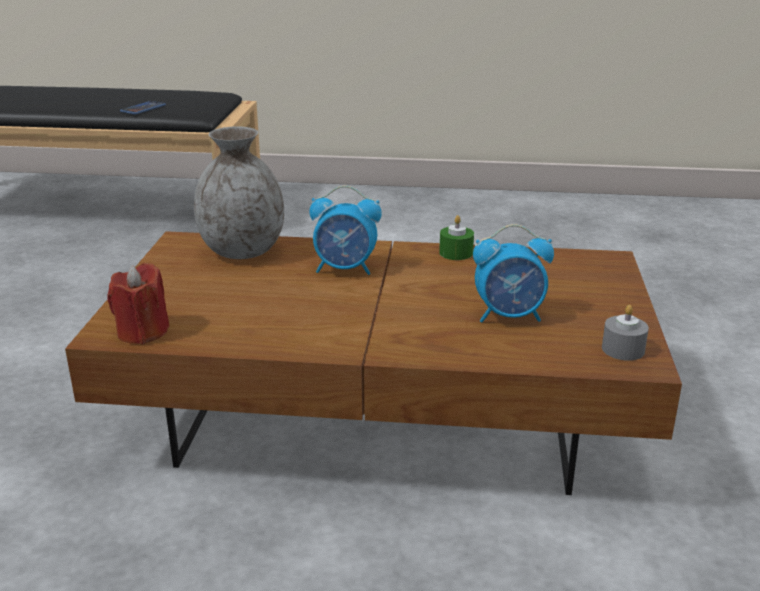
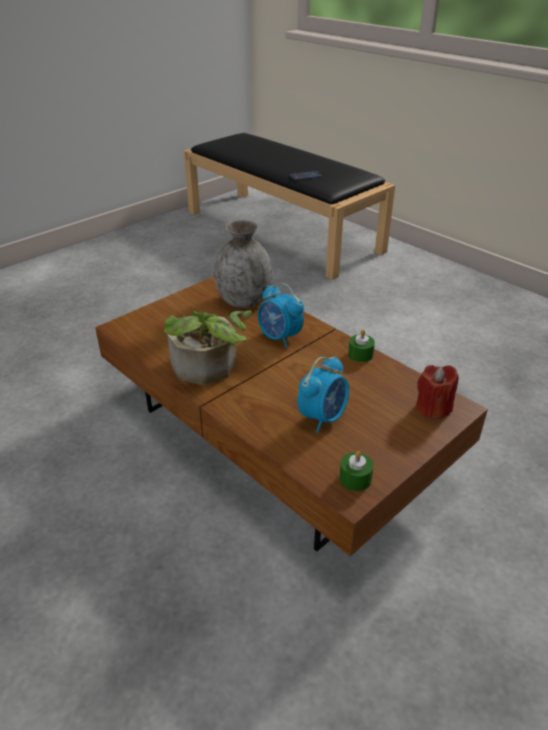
camera: 40 degrees right, 10 degrees up
(142, 332) = (134, 333): red candle -> red candle (433, 408)
(313, 328) = (209, 370): none -> potted plant
(509, 316) = (323, 417): alarm clock -> alarm clock turned 90 degrees counterclockwise
(623, 349) = (355, 478): grey candle -> green candle

